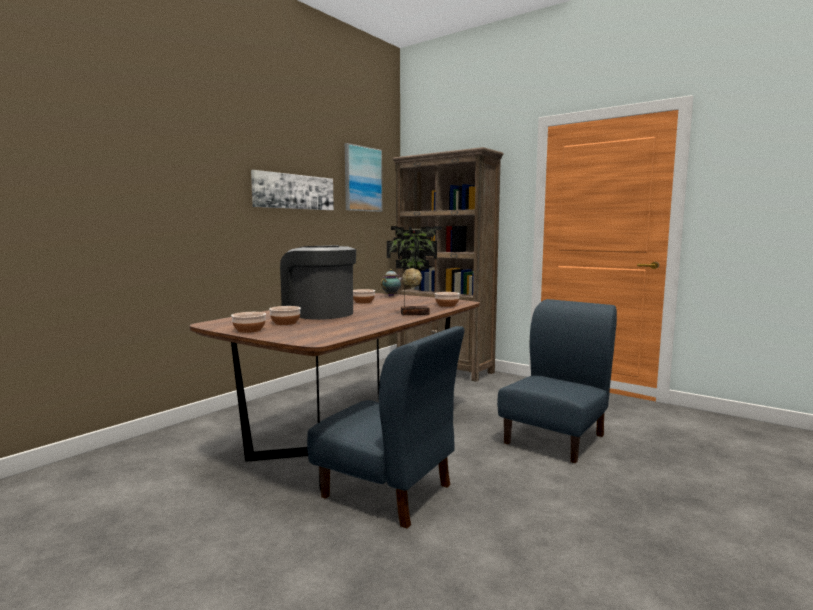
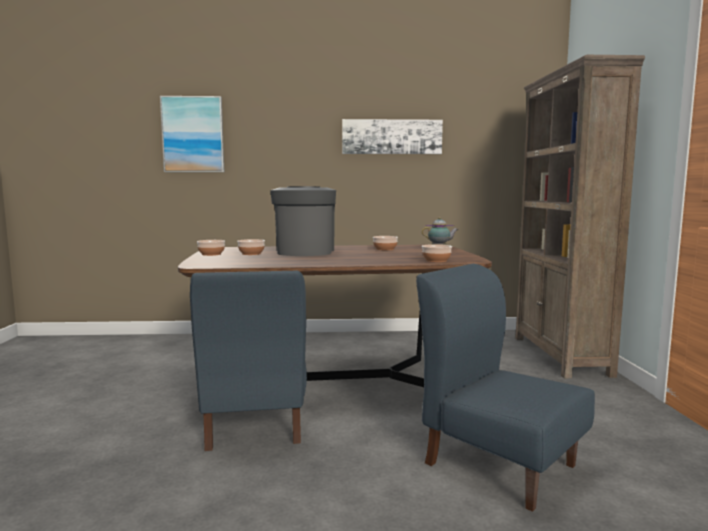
camera: 50 degrees right, 0 degrees up
(362, 179) = (493, 116): picture -> picture (193, 134)
(413, 313) = (363, 261): potted plant -> none
(555, 439) = (499, 463): blue chair -> blue chair turned 135 degrees counterclockwise

